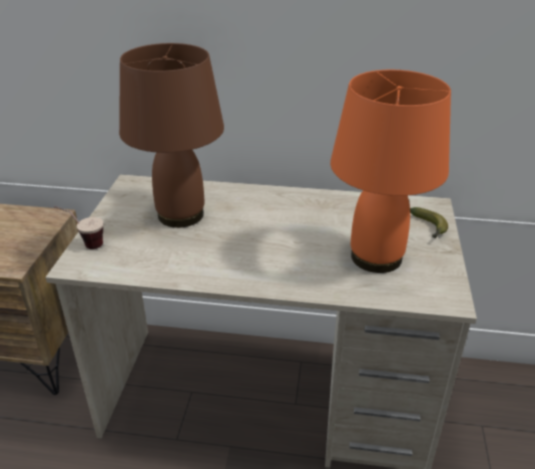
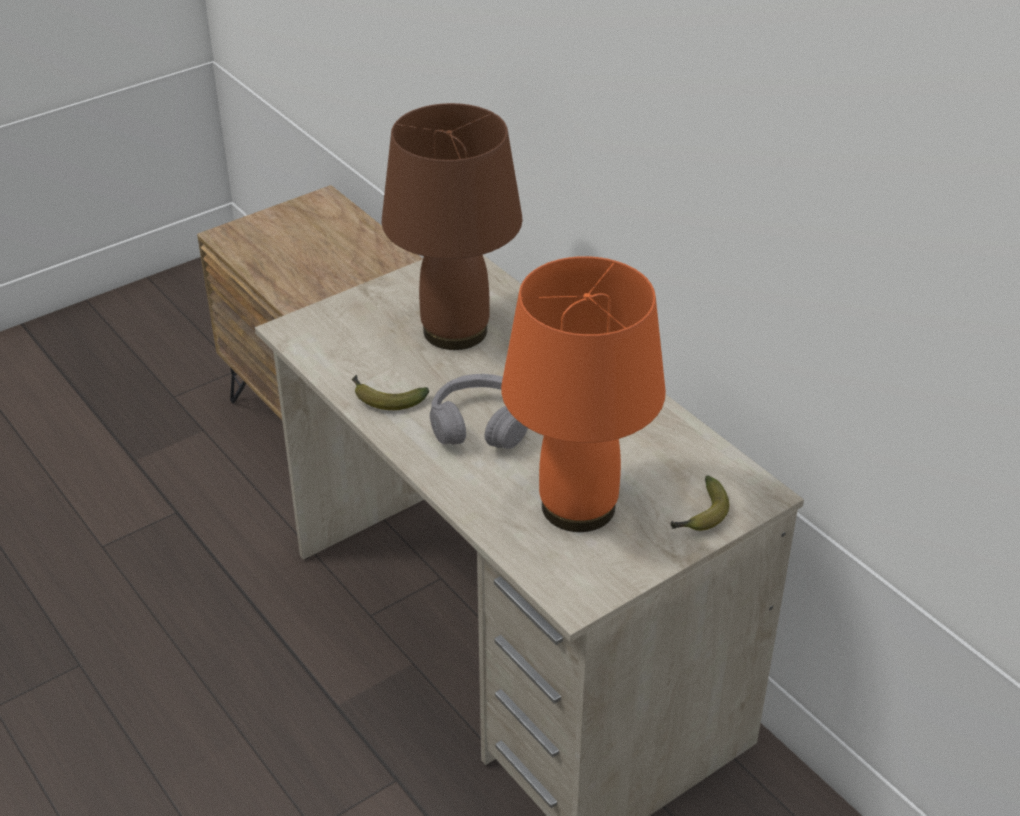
camera: 45 degrees right, 5 degrees up
(84, 243) = (326, 310): cup -> none
(193, 268) = (385, 399): none -> banana
(267, 250) = (481, 425): none -> grey headphones

